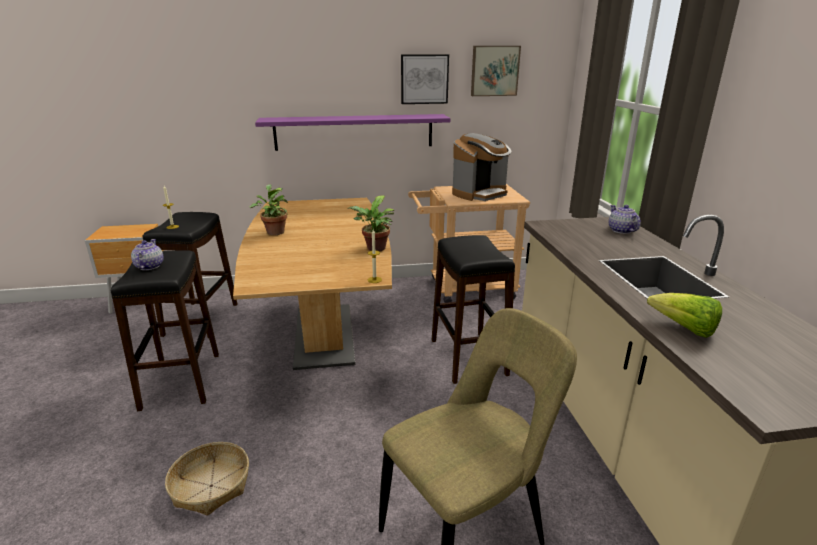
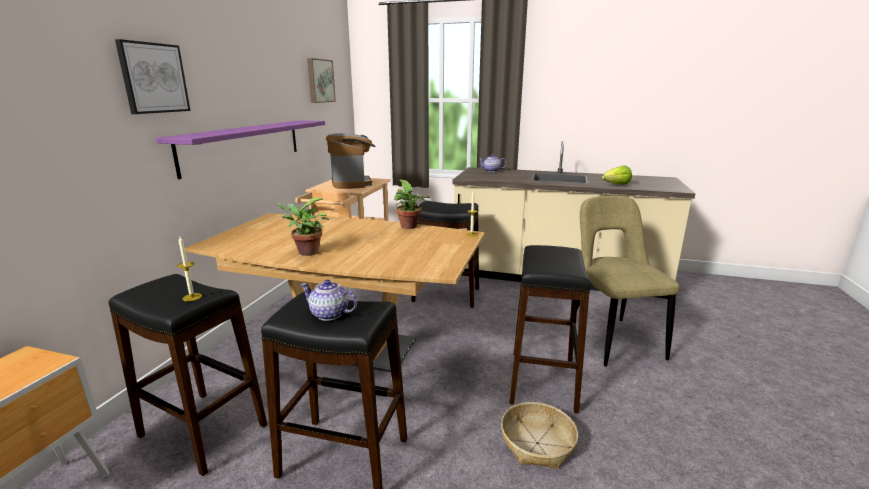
camera: 65 degrees left, 5 degrees down
(321, 472) = (543, 380): none -> black stool
(424, 79) = (284, 87): picture -> picture (153, 78)

